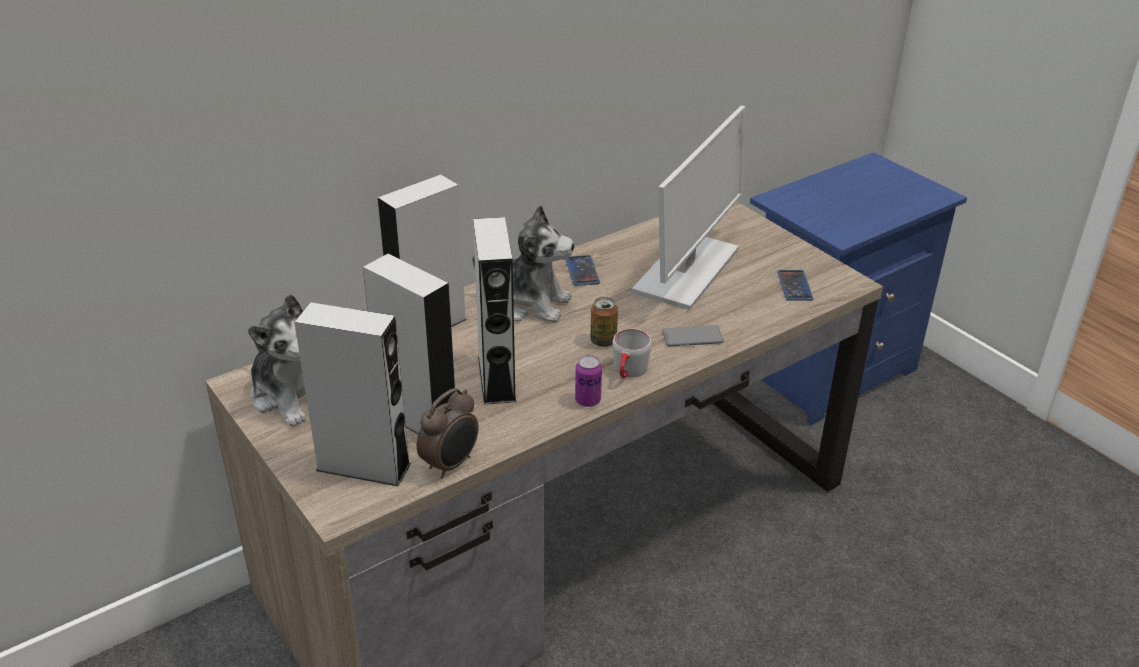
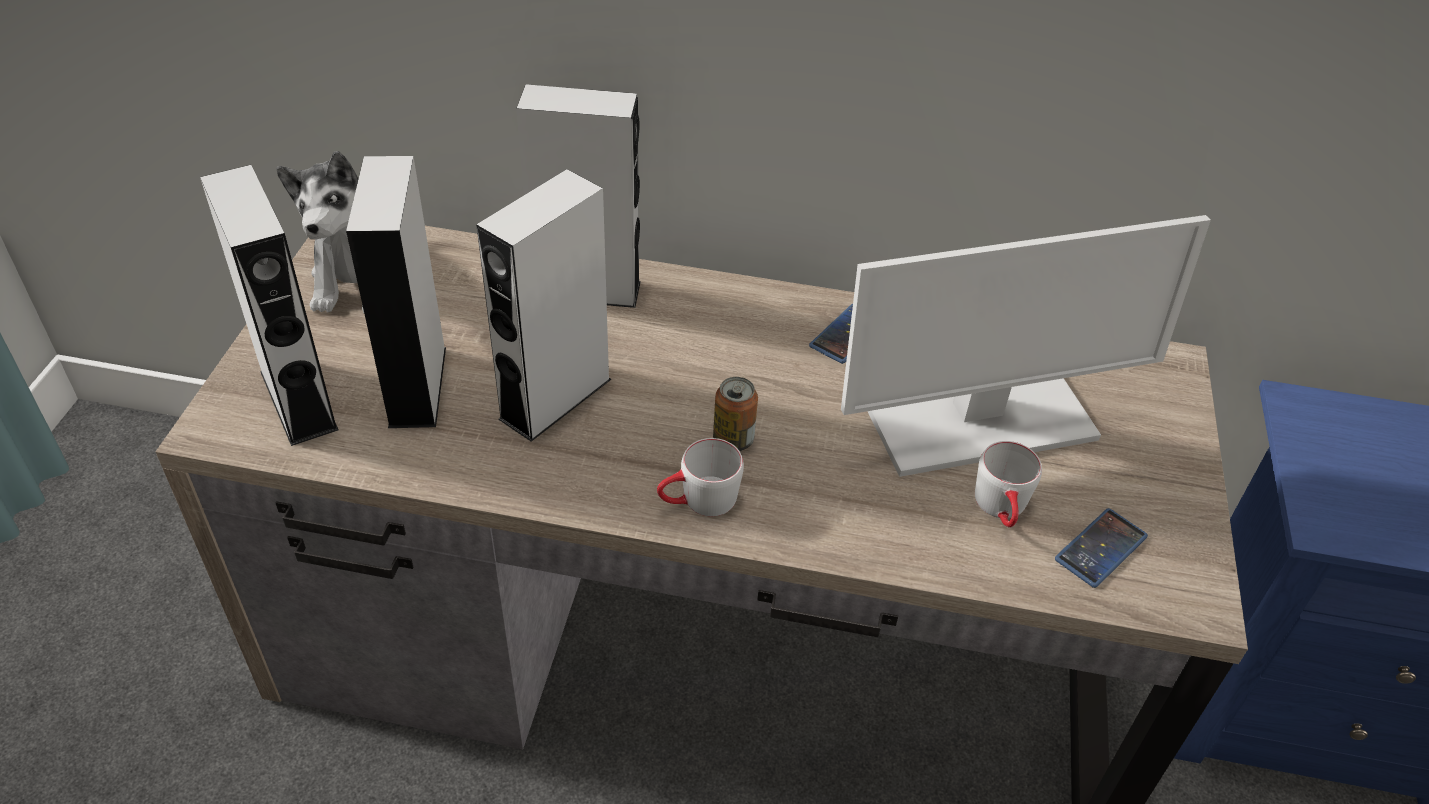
camera: 45 degrees right, 10 degrees up
(451, 464) = (366, 462): alarm clock -> none
(527, 303) = (725, 332): plush toy -> none
(587, 400) = (601, 500): can -> none
(692, 337) = (845, 515): phone -> none
(743, 296) = (1002, 509): none -> grey mug

